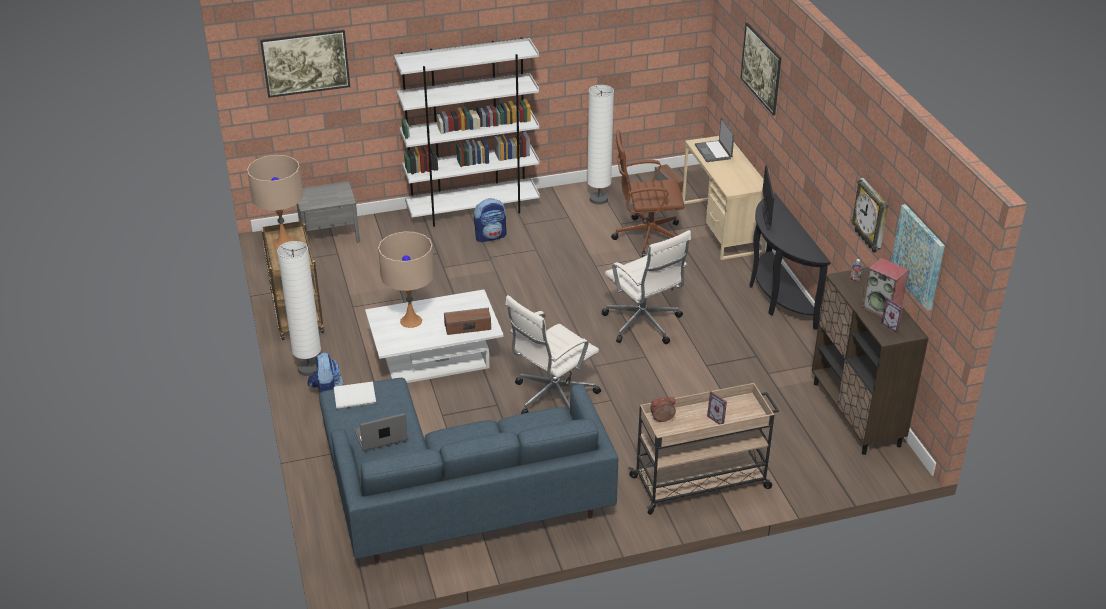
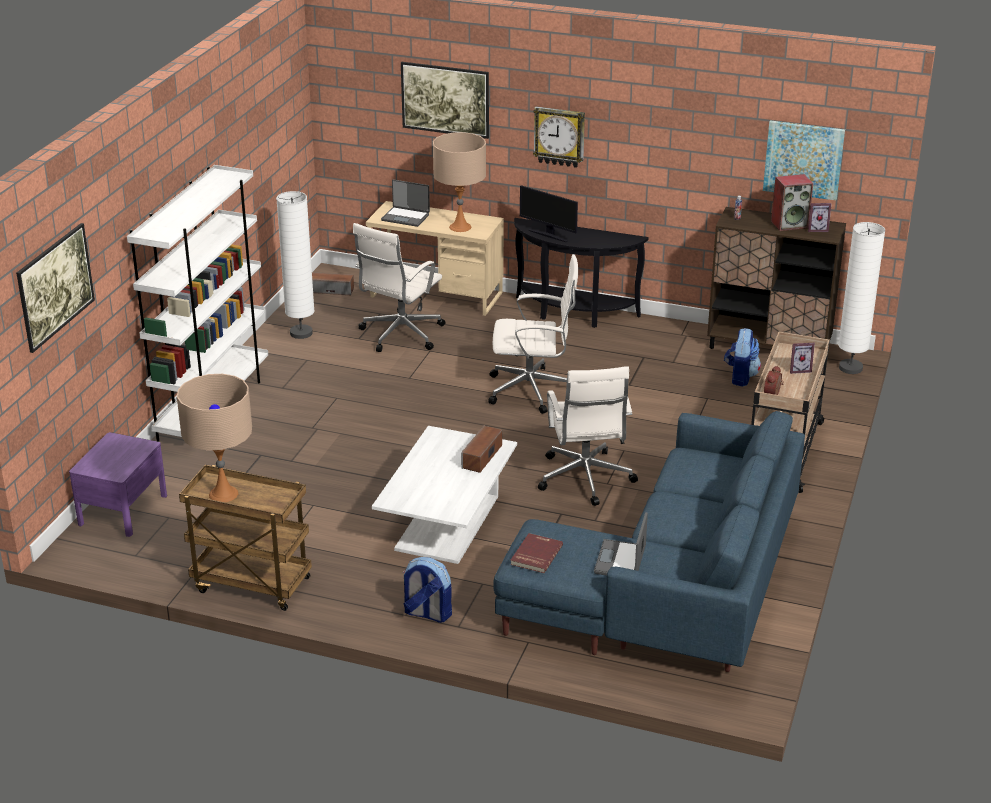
camera: 55 degrees left, 5 degrees down
(309, 369) = (363, 609): white floor lamp -> white floor lamp (850, 368)
(329, 234) = (123, 510): grey nightstand -> purple nightstand
(354, 396) = (535, 555): white book -> red book
(411, 321) = (429, 485): beige table lamp -> beige table lamp (460, 227)
(490, 236) = (277, 413): backpack -> backpack (740, 377)
(647, 237) = (400, 335): brown office chair -> white office chair
(871, 216) = (711, 158): wall clock -> wall clock (559, 136)

